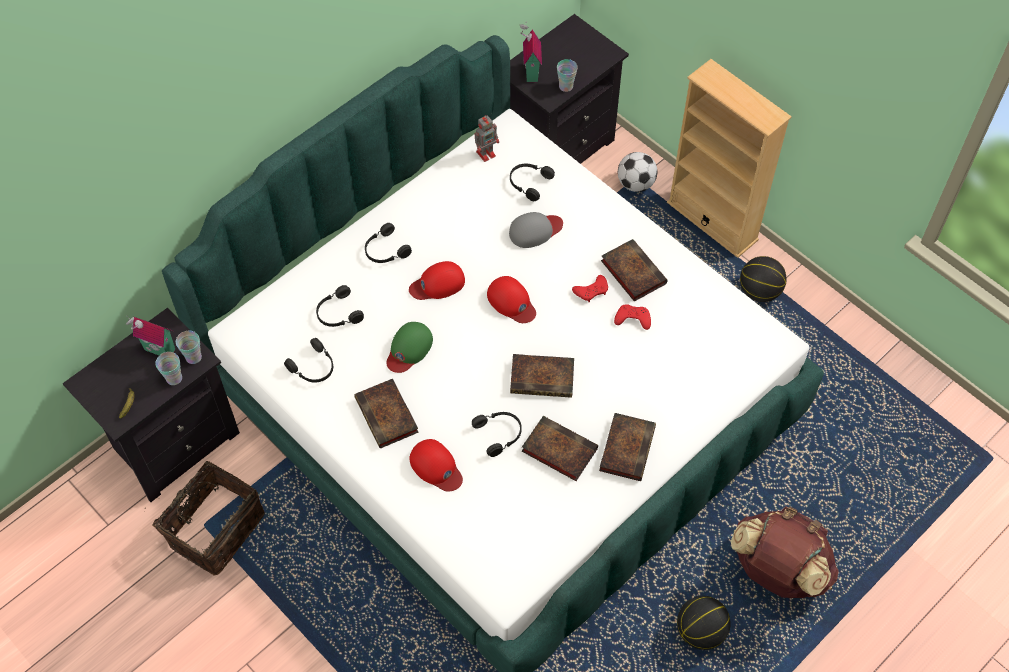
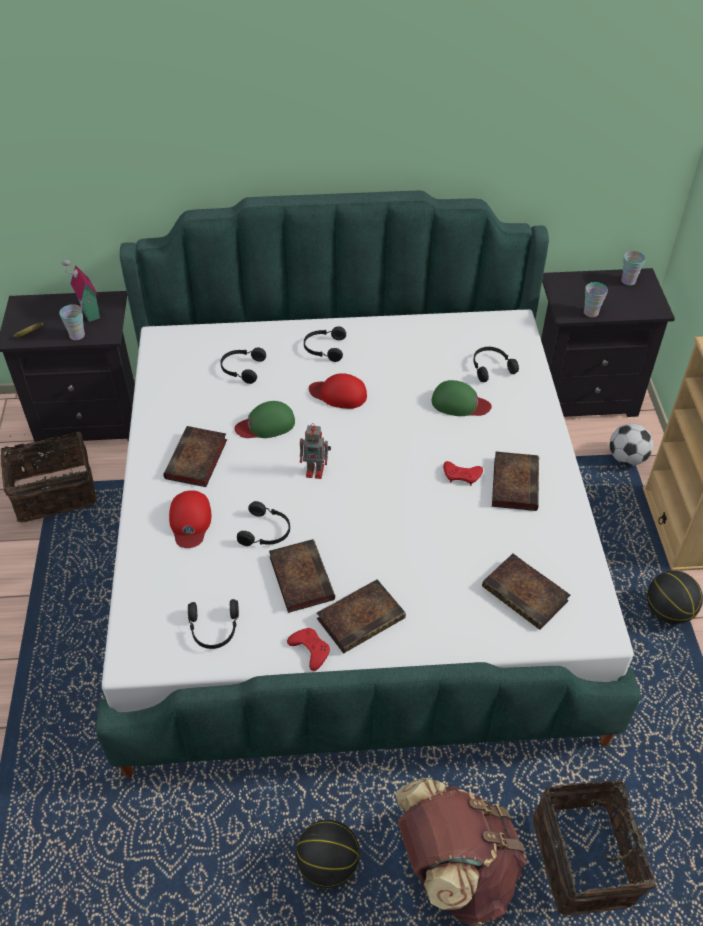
camera: 40 degrees right, 10 degrees down
(193, 357) = (105, 330): cup -> cup (628, 281)
(313, 367) = (183, 393): black headphones -> black headphones (214, 629)
(486, 153) = (477, 328): toy robot -> toy robot (316, 471)
(511, 302) = (384, 442): red cap -> none
(530, 72) = (569, 288): toy house -> none
(535, 231) = (460, 403): grey cap -> green cap
(544, 378) = (349, 514): book -> book (527, 595)
(632, 319) = (476, 519): red game controller -> red game controller (310, 650)
(845, 501) = (586, 858): none -> basket

